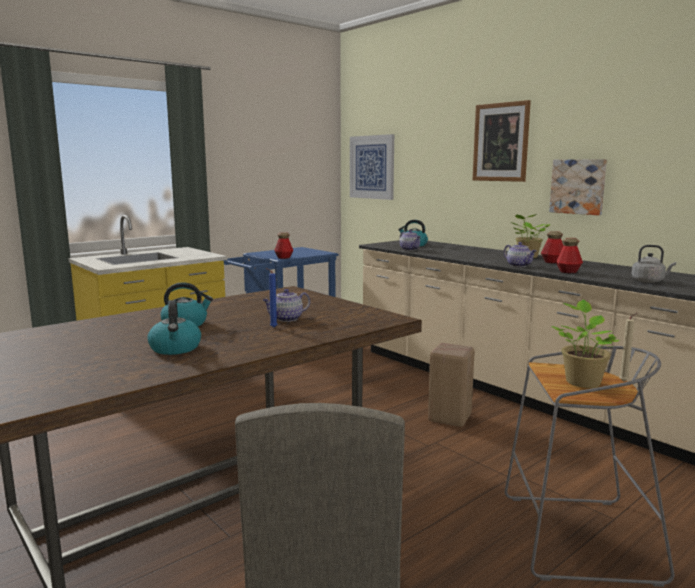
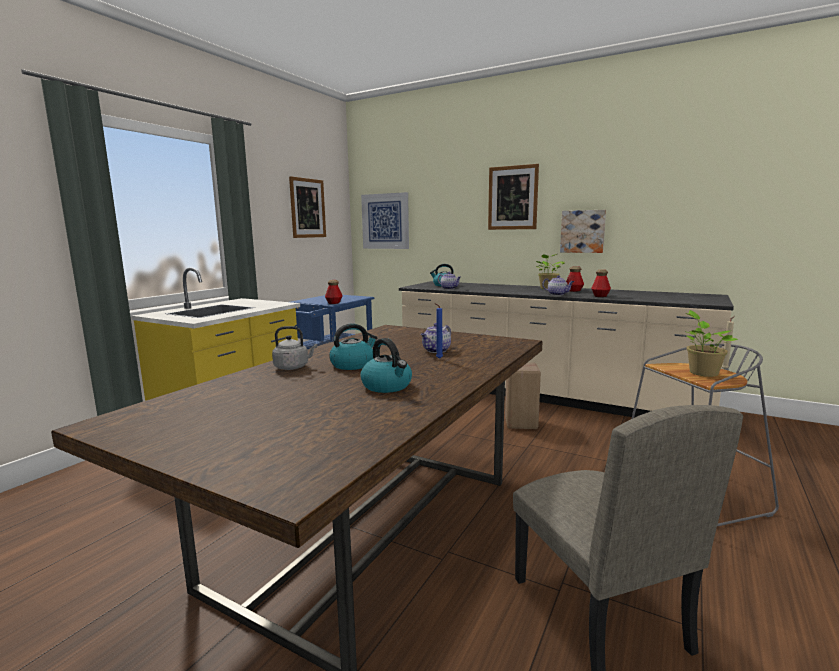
camera: 20 degrees left, 0 degrees up
(282, 152) = (307, 208): none -> picture
(649, 281) = (664, 298): grey kettle -> grey kettle (293, 367)

